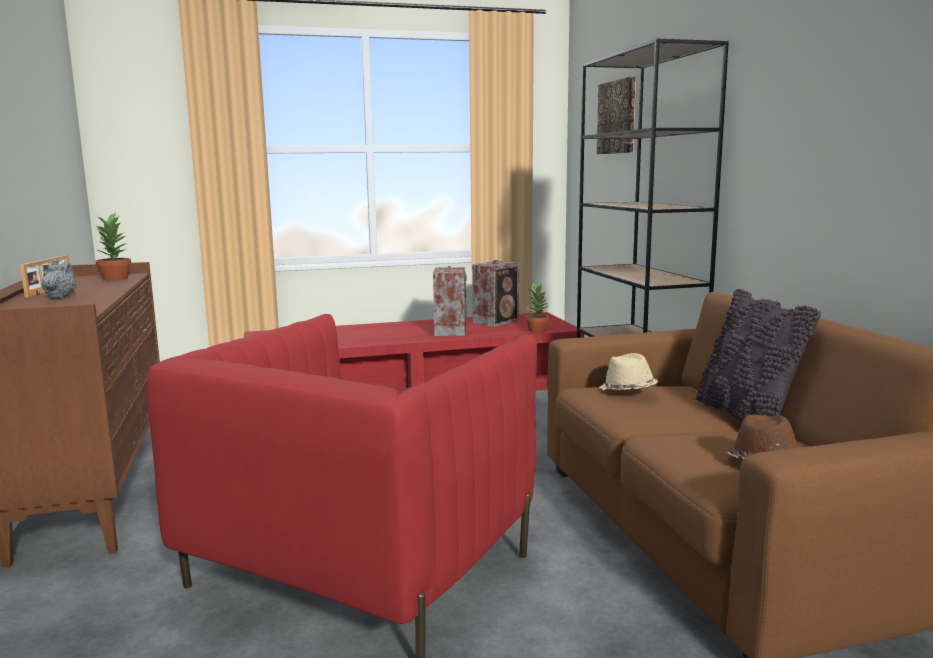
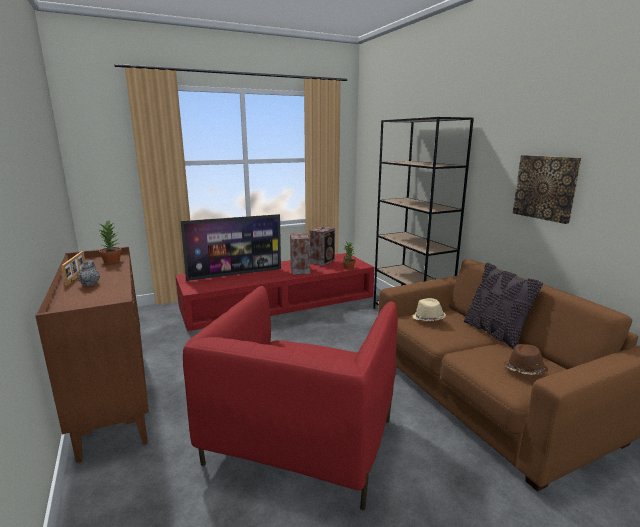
camera: 10 degrees left, 5 degrees up
(340, 333) = (235, 274): none -> television
(618, 117) = (394, 147): picture -> picture (546, 187)

